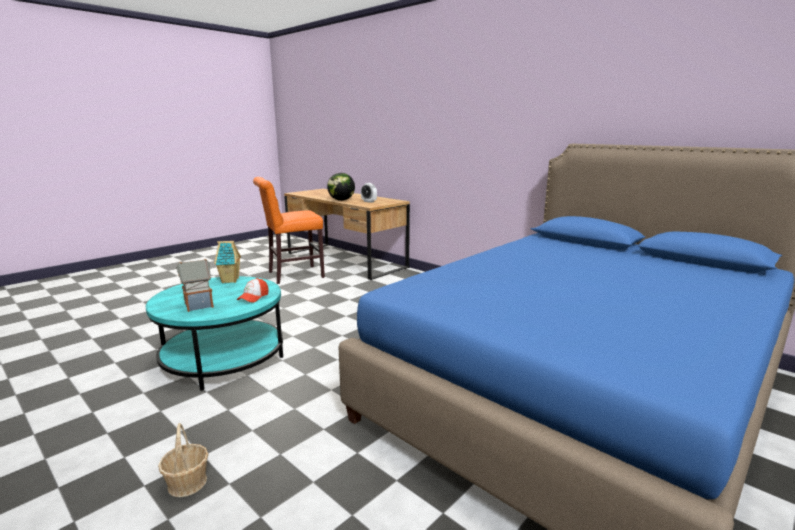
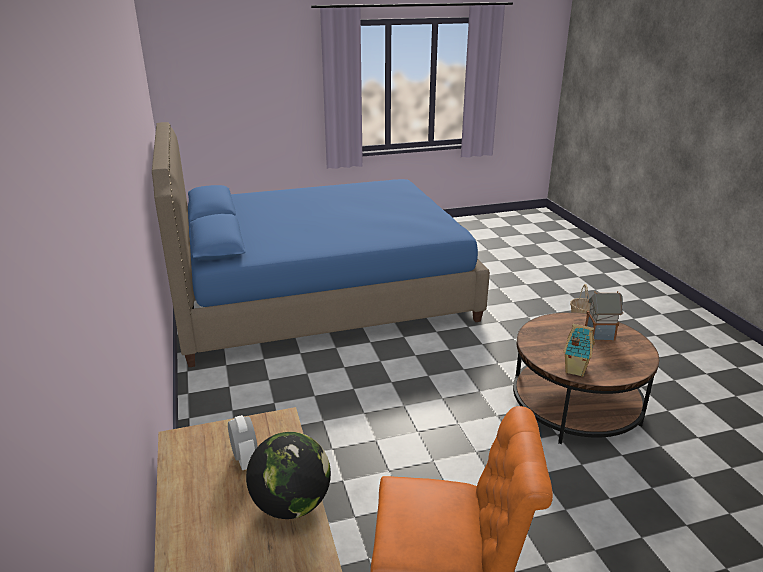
camera: 150 degrees left, 10 degrees up
(223, 357) = (575, 406): turquoise coffee table -> brown coffee table
(253, 297) = (546, 331): cap -> none

